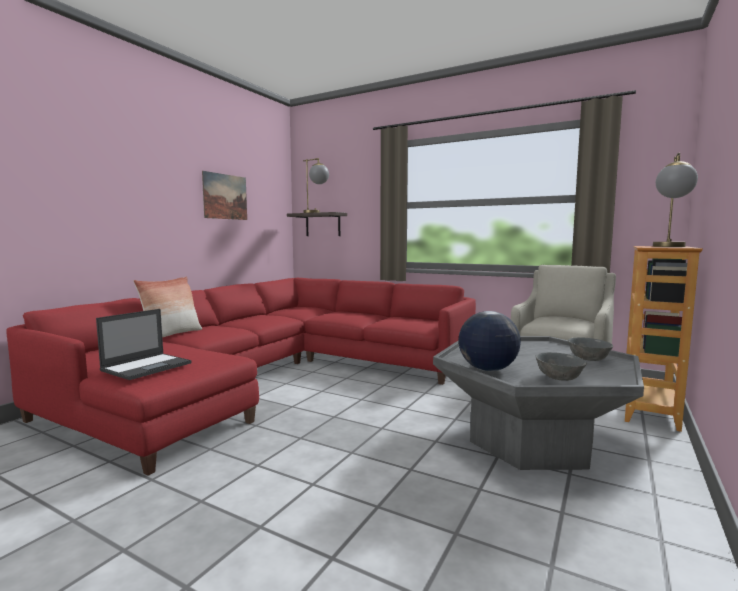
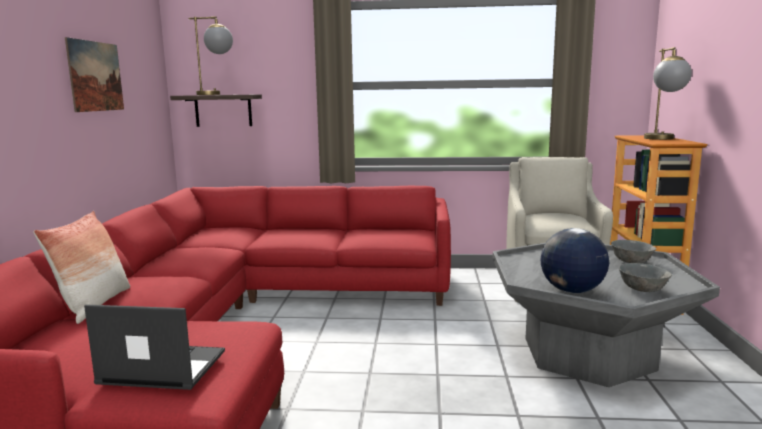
camera: 25 degrees left, 5 degrees up
(147, 366) = (161, 367): laptop -> laptop turned 90 degrees counterclockwise

